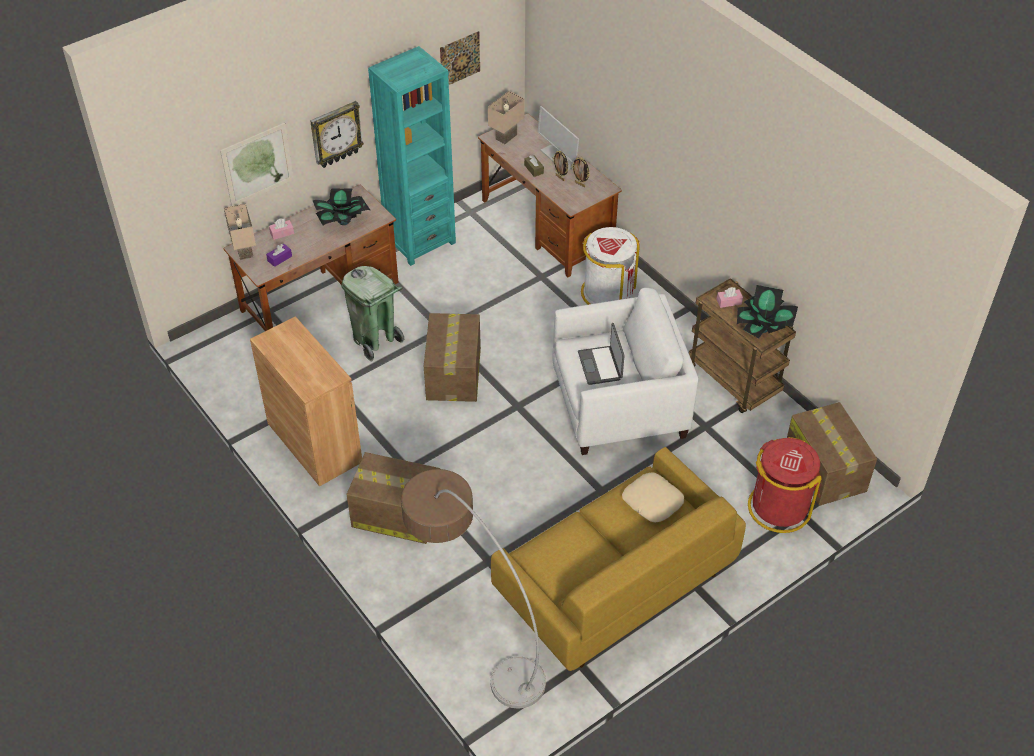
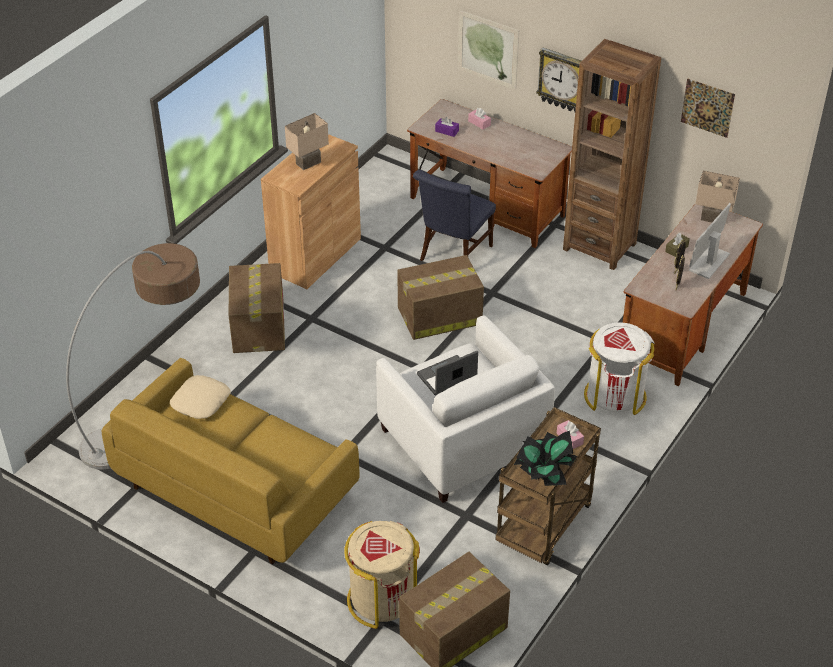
camera: 70 degrees right, 5 degrees down
(243, 251) = (443, 110): beige table lamp -> beige table lamp (308, 162)
(343, 222) = (516, 152): potted plant -> none
(375, 340) = (453, 255): green trash can -> blue chair
(420, 241) = (599, 246): turquoise bookcase -> brown bookcase
(652, 501) = (294, 458): beige pillow -> beige pillow (200, 401)
(778, 507) = (382, 599): red trash can -> beige trash can

